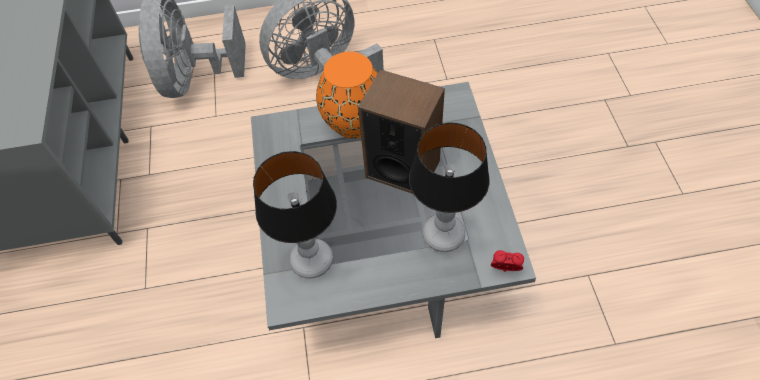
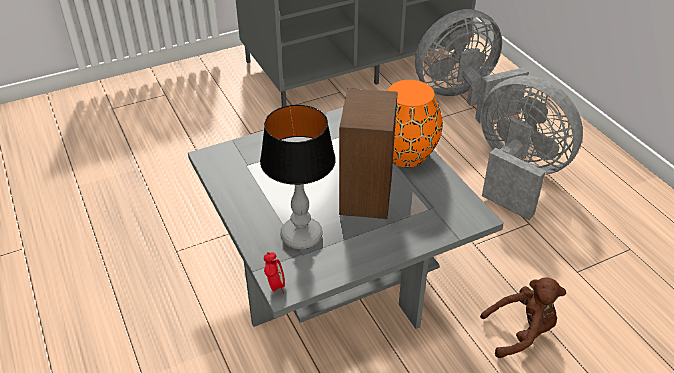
camera: 70 degrees right, 15 degrees down
(310, 260) = (250, 161): table lamp -> none
(496, 135) = (521, 332): none -> brown plush toy

